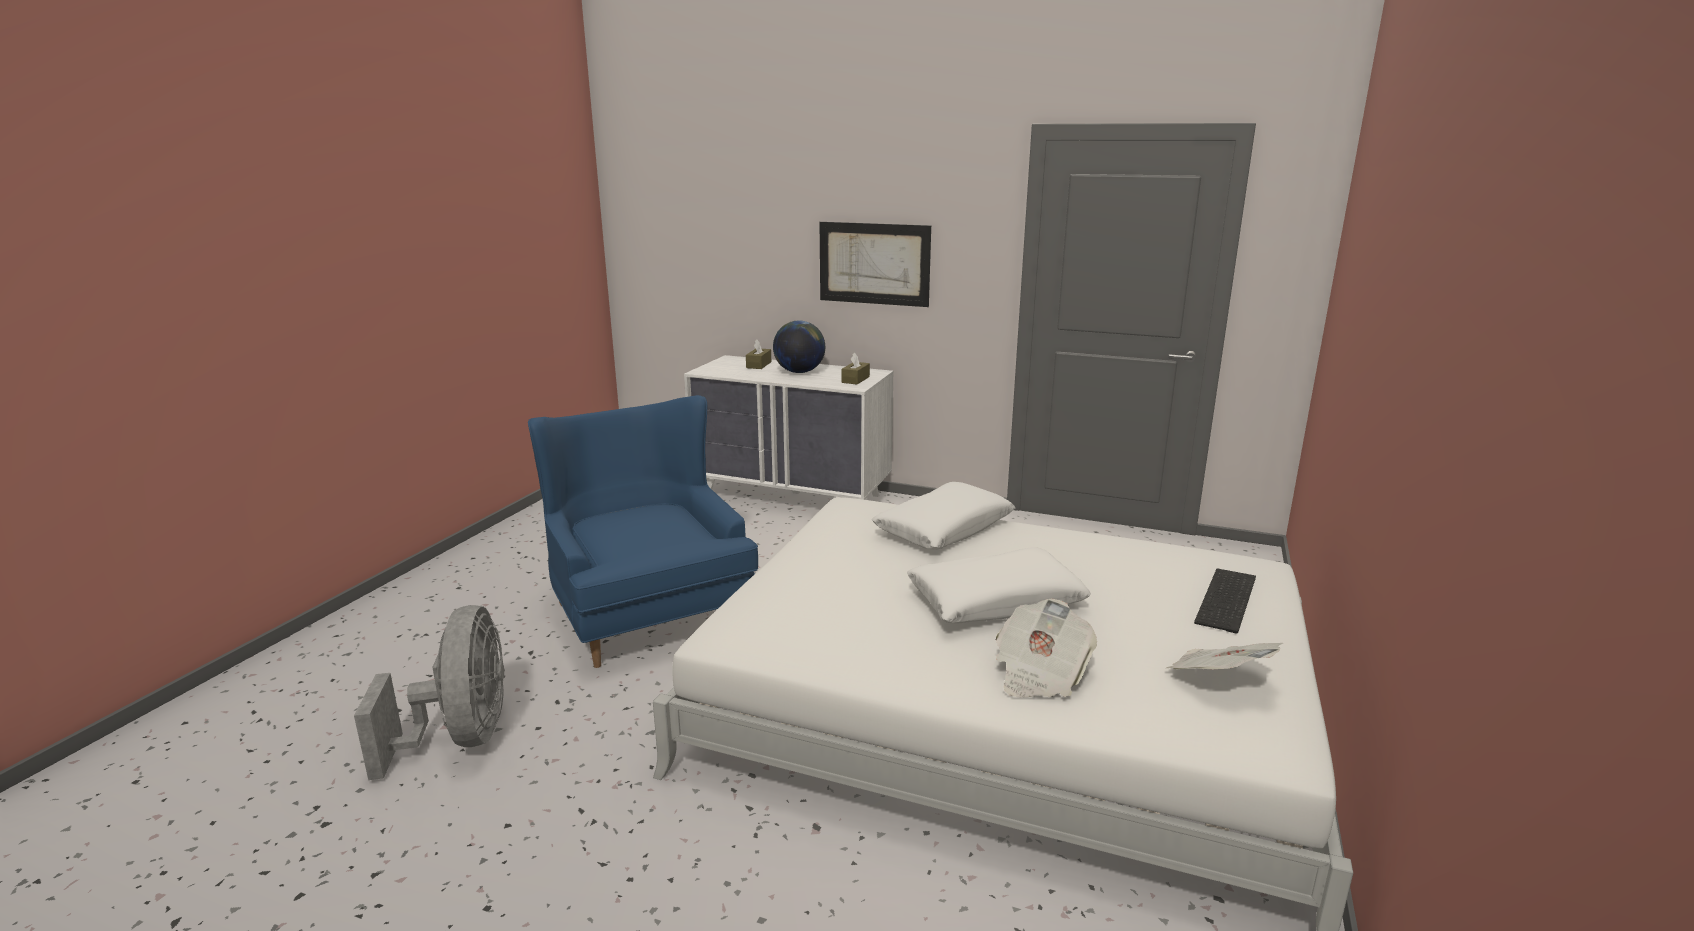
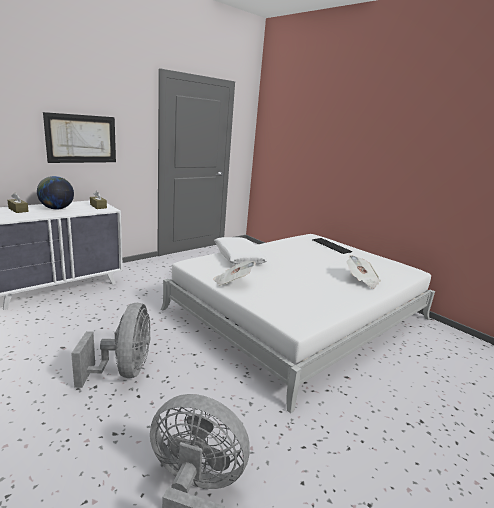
camera: 65 degrees left, 0 degrees up
(647, 612) = (124, 371): blue armchair -> grey fan
(995, 601) = (308, 269): white pillow -> none
(1218, 679) = (378, 262): newspaper -> newspaper (232, 282)

